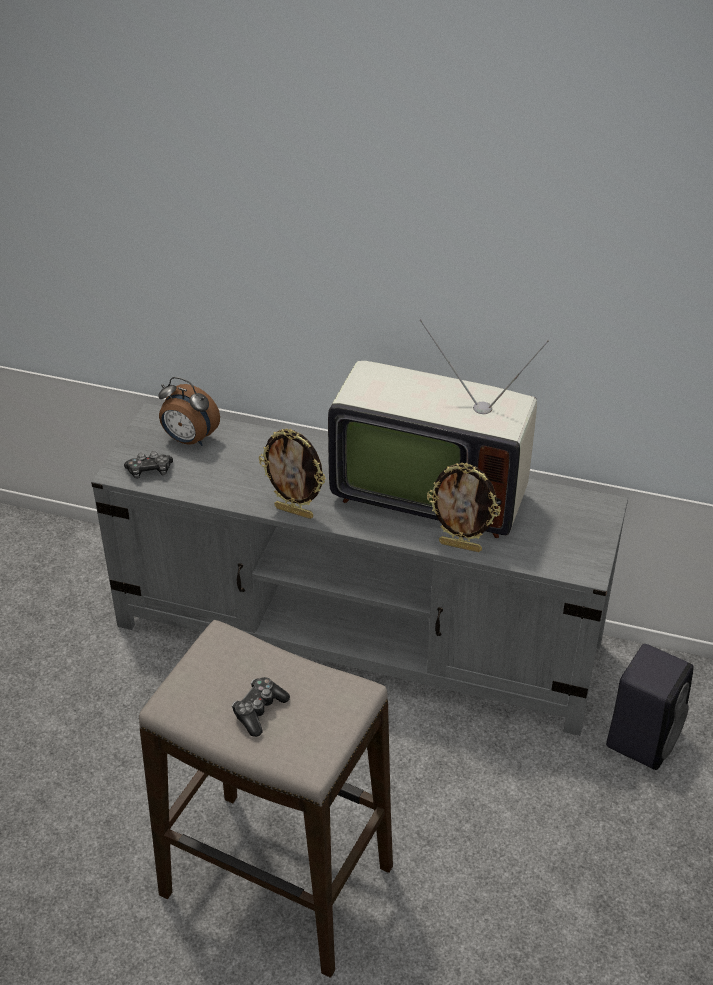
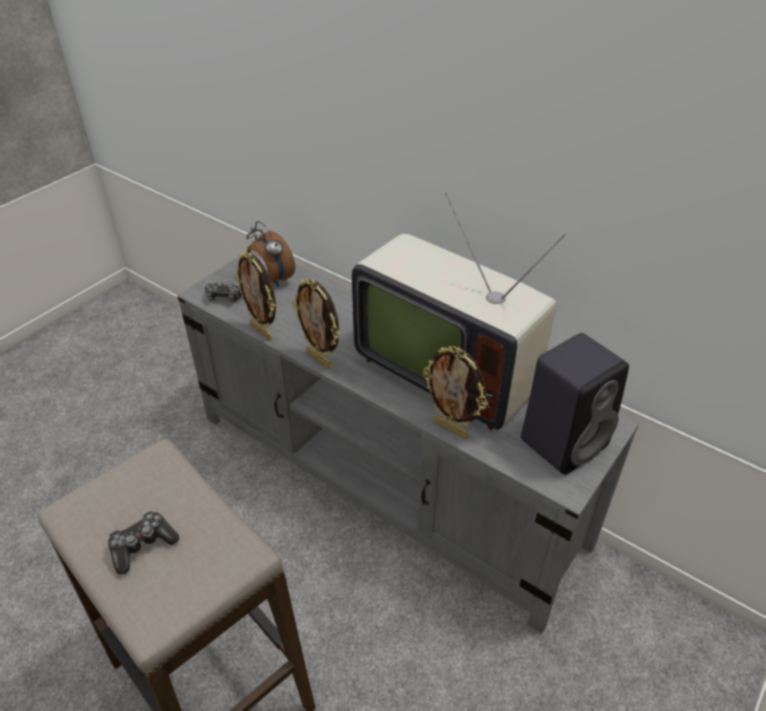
camera: 20 degrees right, 0 degrees up
(215, 498) = (262, 331): none -> picture frame
(643, 736) = (603, 655): black speaker -> black speaker (565, 440)

